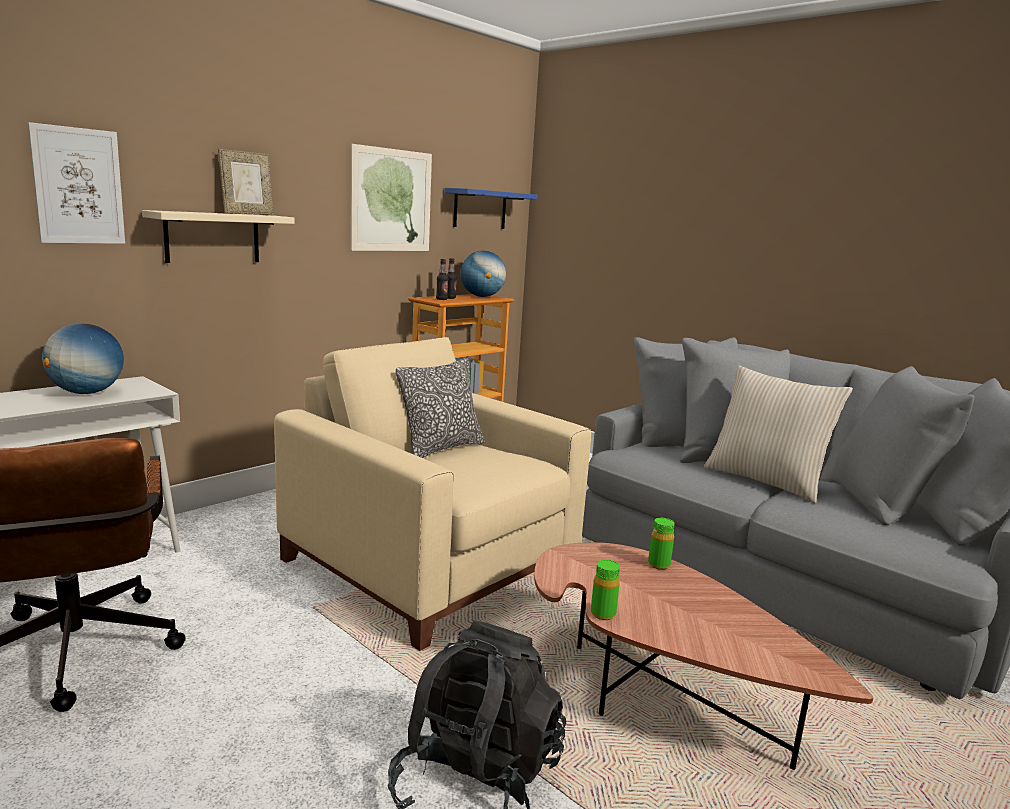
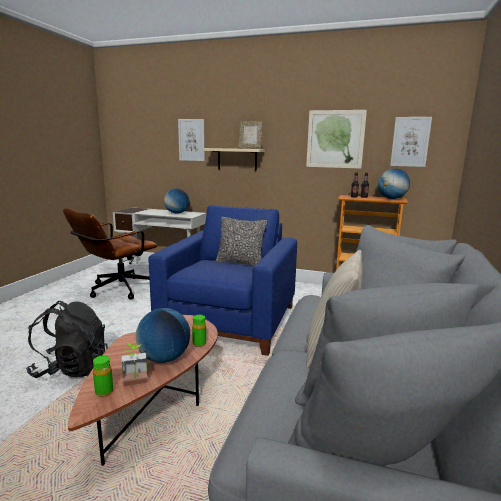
camera: 65 degrees right, 0 degrees up
(433, 565) = (229, 321): beige armchair -> blue armchair
(480, 209) = (410, 142): blue shelf -> picture
(603, 614) = (130, 336): green bottle -> green bottle (104, 392)
(695, 598) = (164, 358): none -> globe
(765, 631) = (135, 384): none -> potted plant

